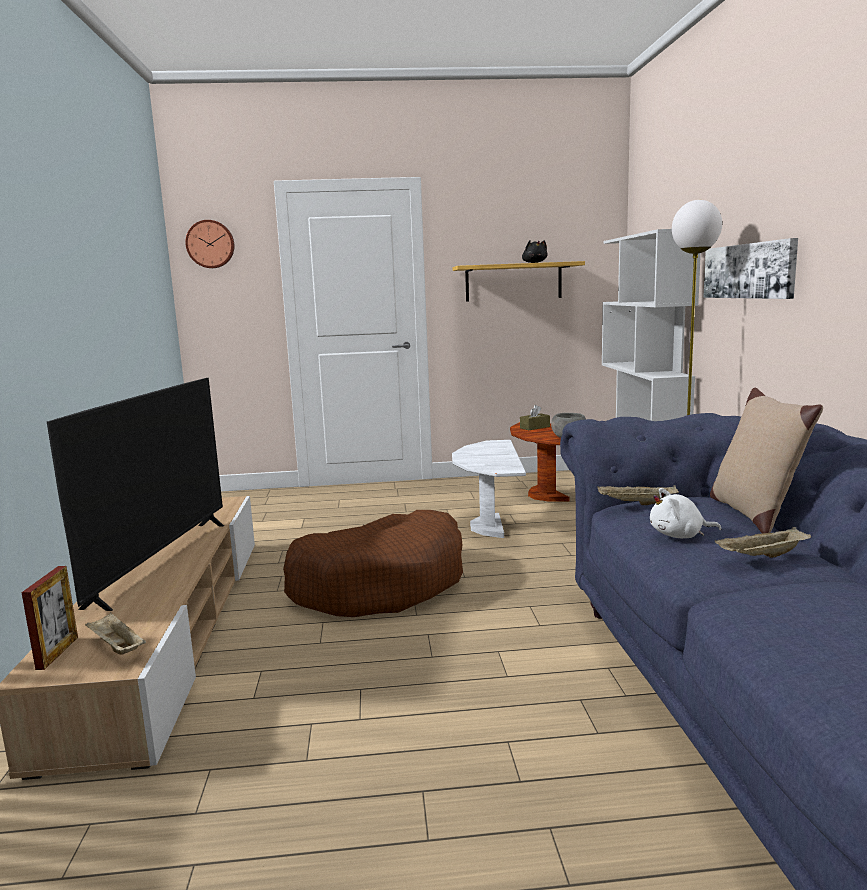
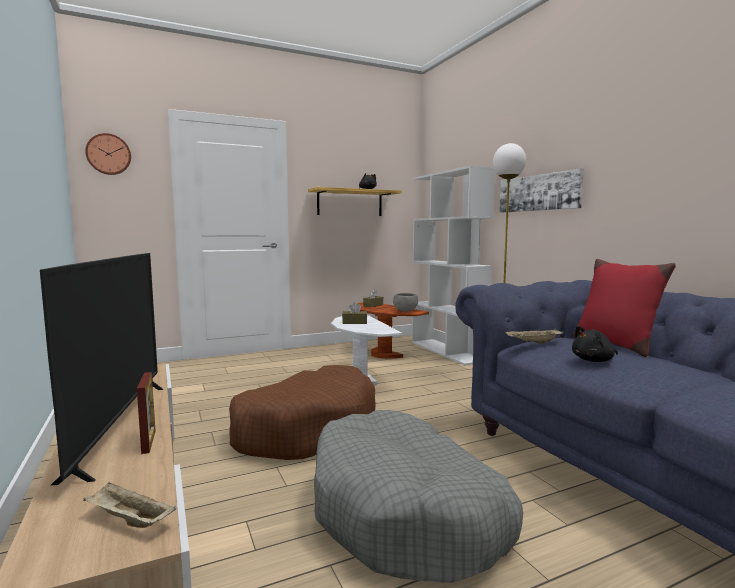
camera: 20 degrees left, 5 degrees down
(57, 653) = (54, 539): picture frame -> picture frame (148, 442)
(422, 689) = (407, 513): none -> grey dog bed
(481, 454) = (354, 322): none -> brown tissue box
(679, 536) = (594, 361): white plush toy -> black plush toy
(754, 514) = (615, 345): beige pillow -> red pillow
(762, 557) = (670, 369): beige tray -> none

